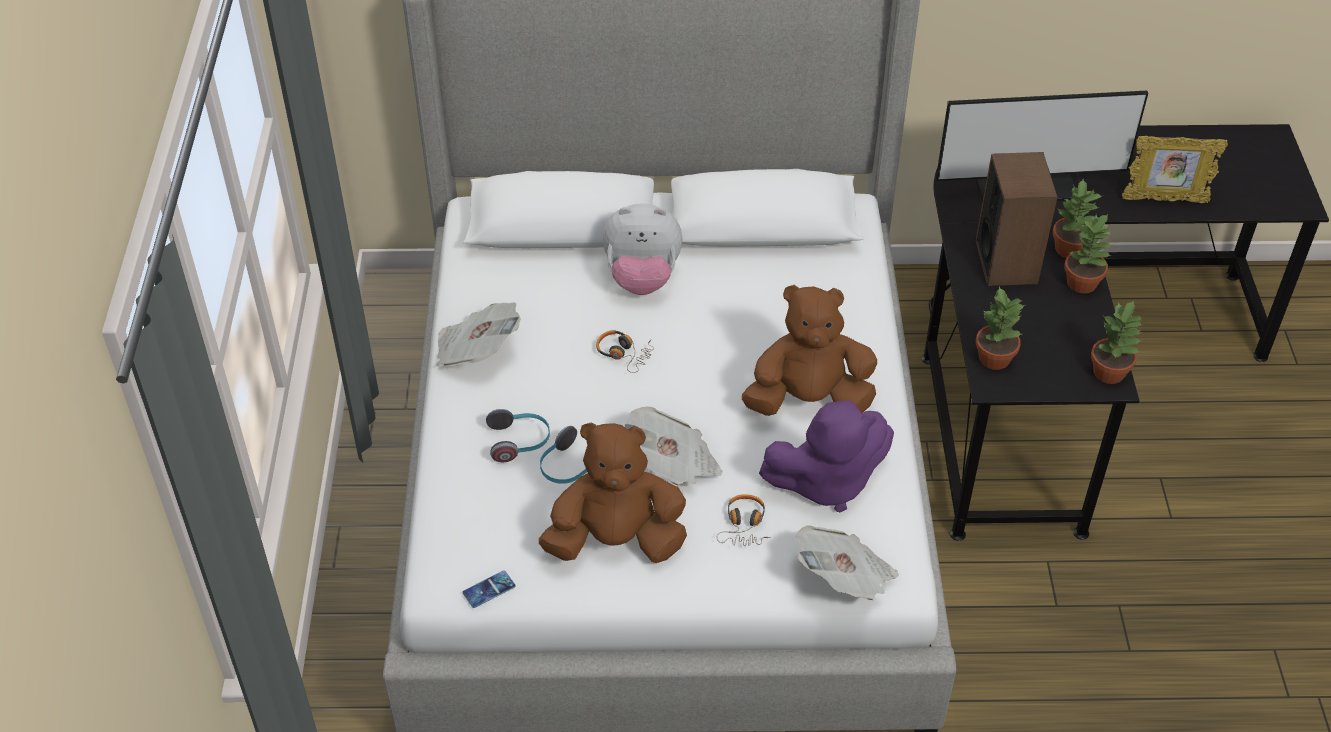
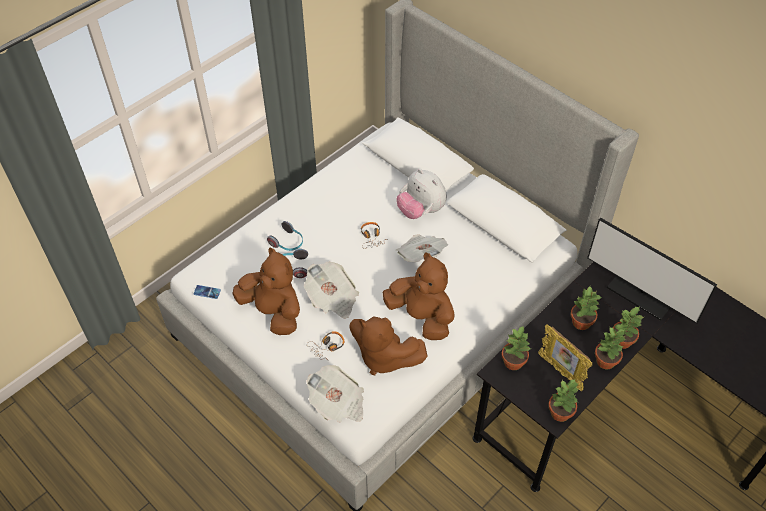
camera: 45 degrees right, 5 degrees up
(477, 351) = (319, 193): newspaper -> newspaper (421, 255)
(826, 481) = (383, 357): purple plush toy -> brown plush toy
(1006, 262) = (581, 323): speaker -> potted plant
(1164, 200) = (708, 354): picture frame -> picture frame (560, 371)

